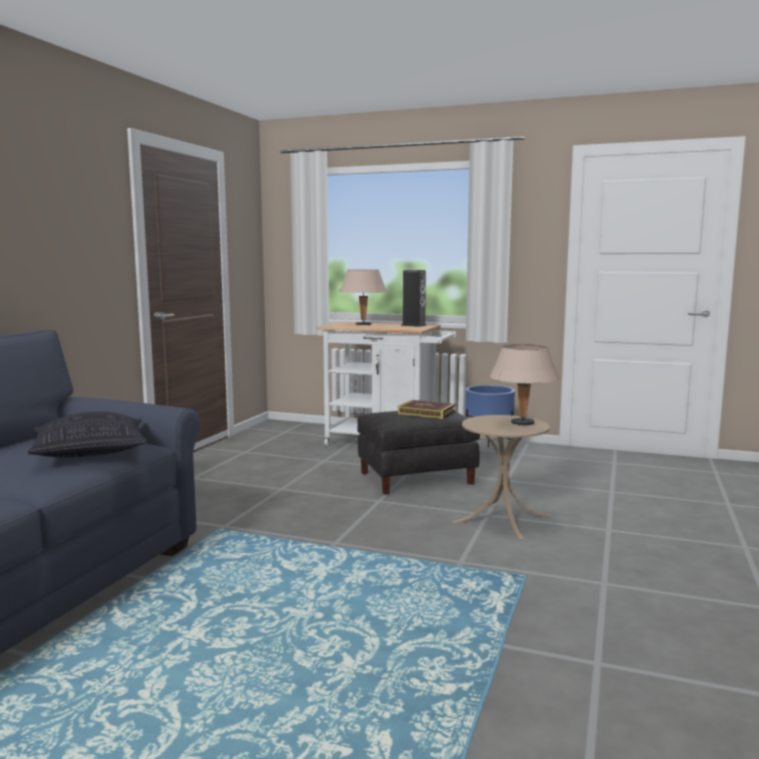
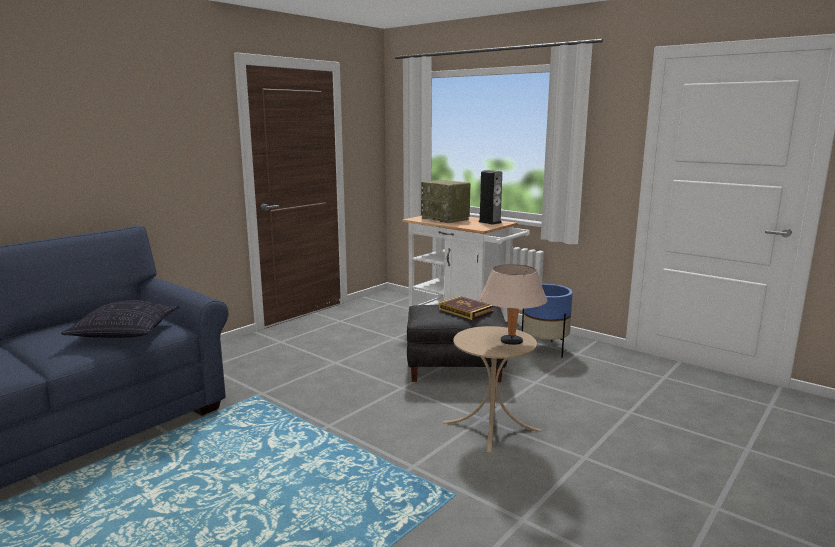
camera: 20 degrees right, 5 degrees up
(363, 325) = (446, 219): beige table lamp -> radio

